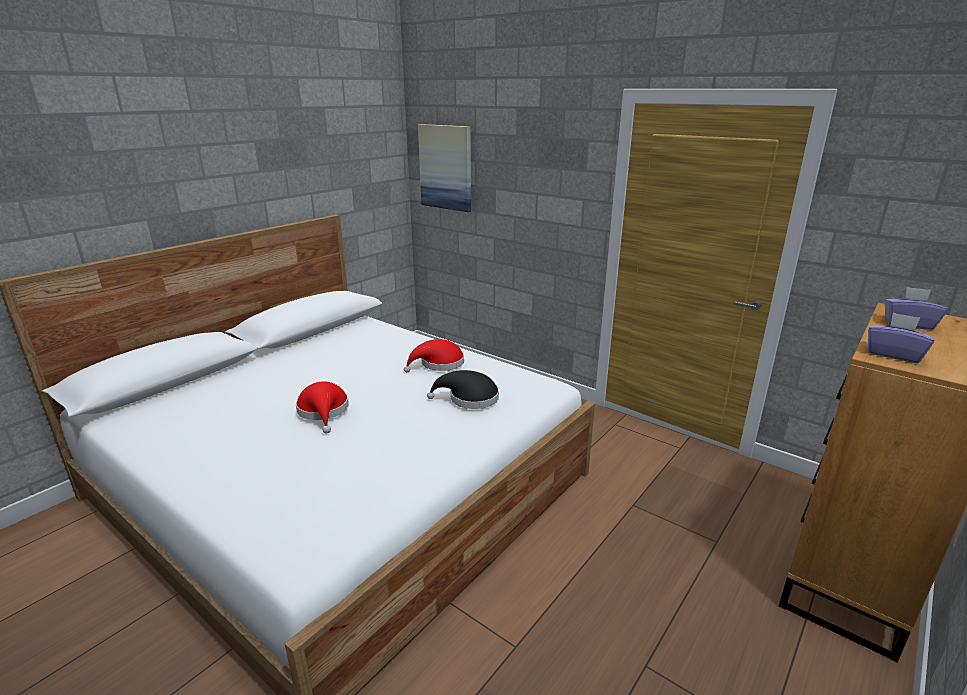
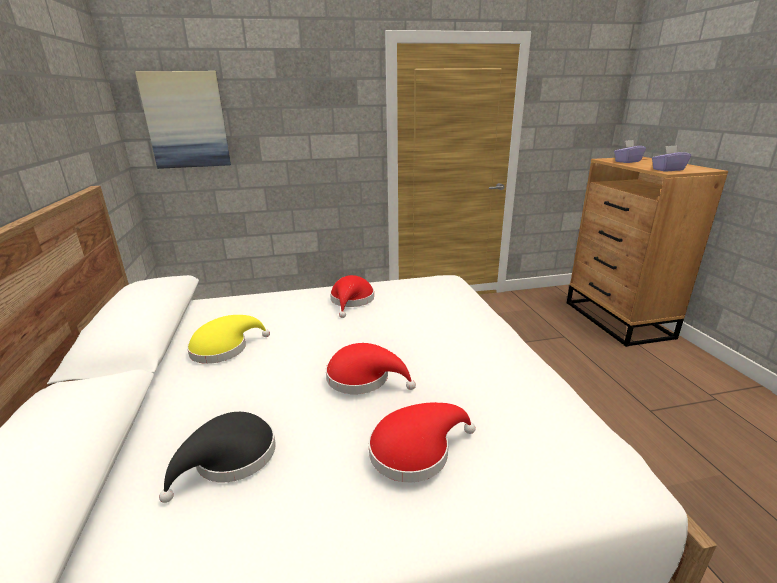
camera: 50 degrees left, 0 degrees up
(256, 458) = (415, 450): none -> red hat
(319, 355) = (224, 348): none -> yellow hat
(469, 398) = (431, 308): black hat -> black hat (230, 459)

